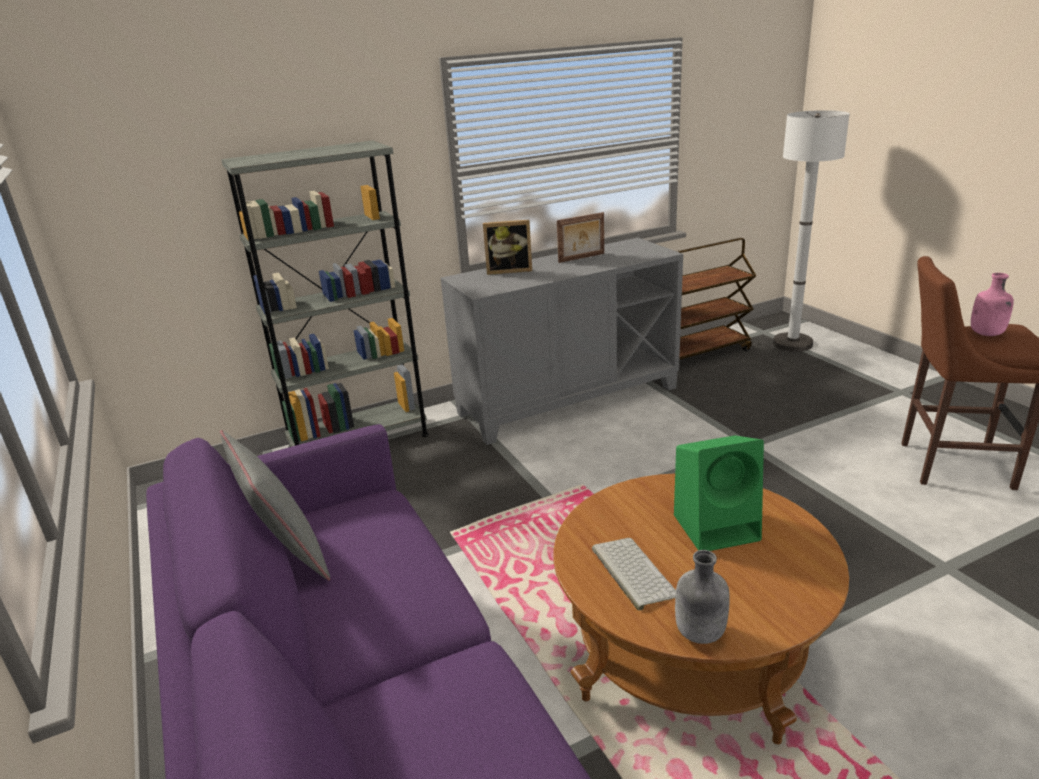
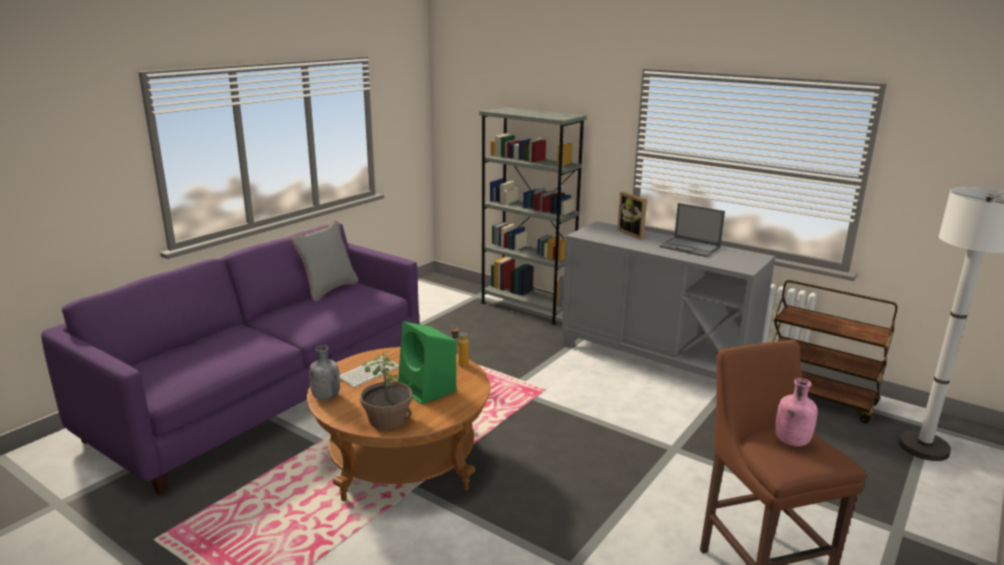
camera: 60 degrees right, 5 degrees down
(582, 258) = (690, 247): picture frame -> laptop
(652, 486) = (459, 364): none -> bottle
(795, 579) = (387, 419): none -> potted plant

